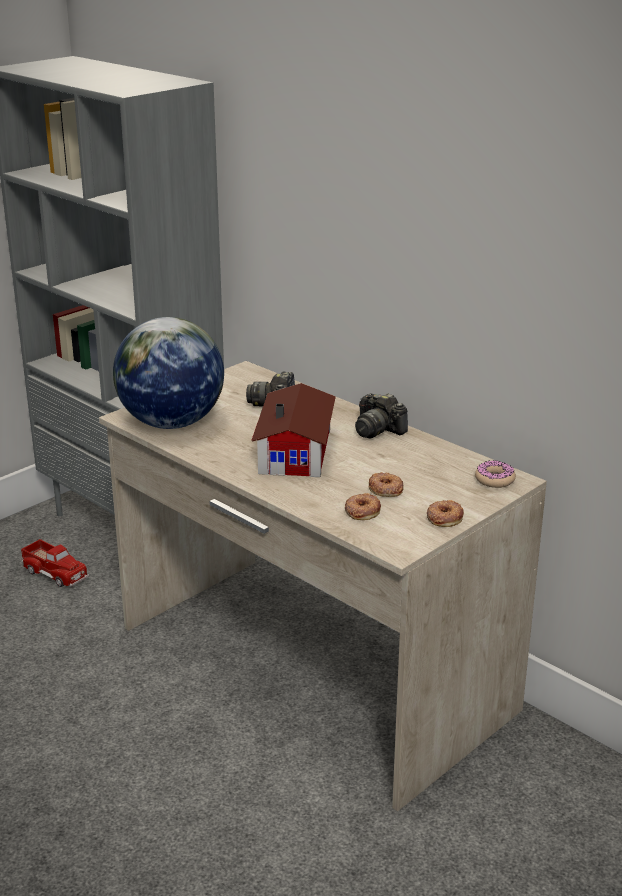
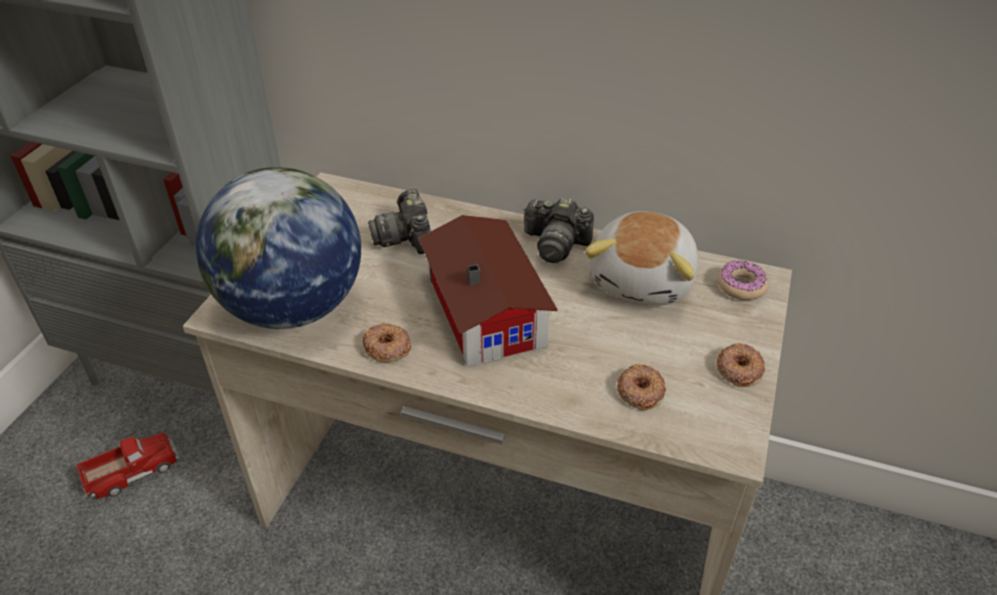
camera: 25 degrees left, 15 degrees up
(55, 572) = (132, 471): toy truck -> toy truck turned 45 degrees counterclockwise
(385, 489) = (638, 342): donut -> donut (387, 347)
(424, 461) = (644, 280): none -> plush toy

